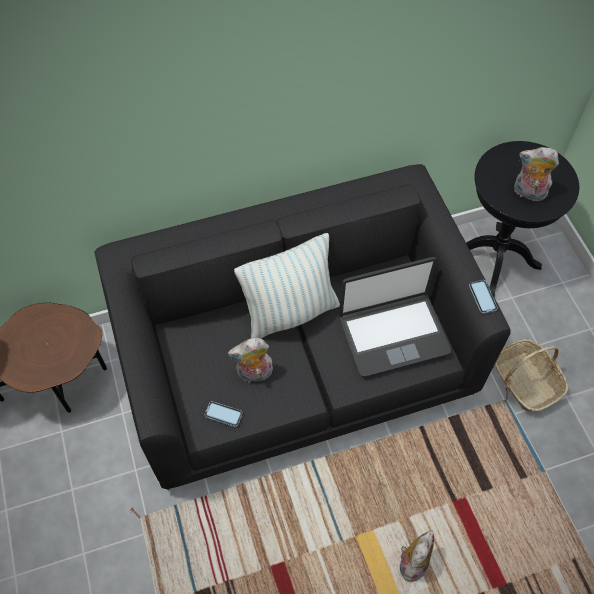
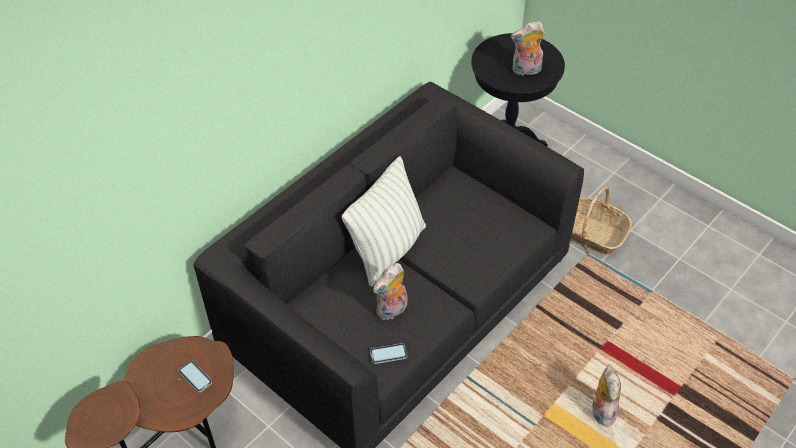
camera: 30 degrees left, 10 degrees down
(393, 333) = (484, 226): laptop -> none
(482, 297) = (548, 155): phone -> phone (195, 377)

